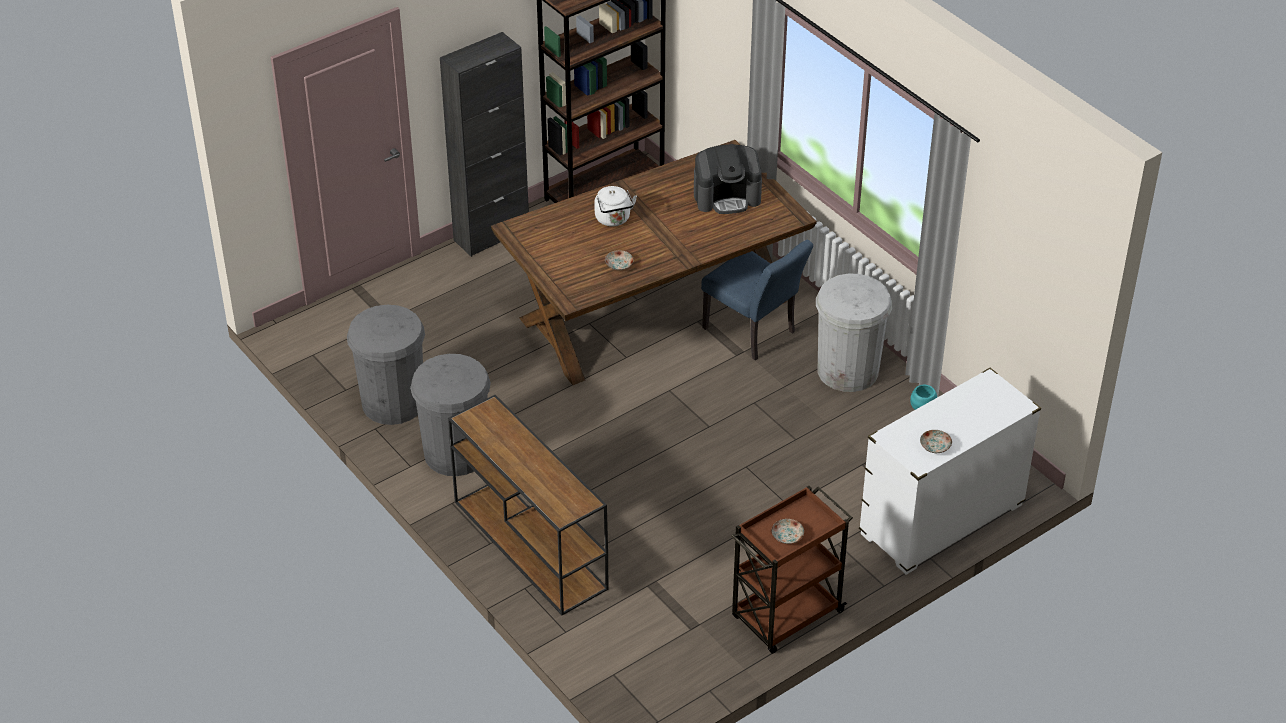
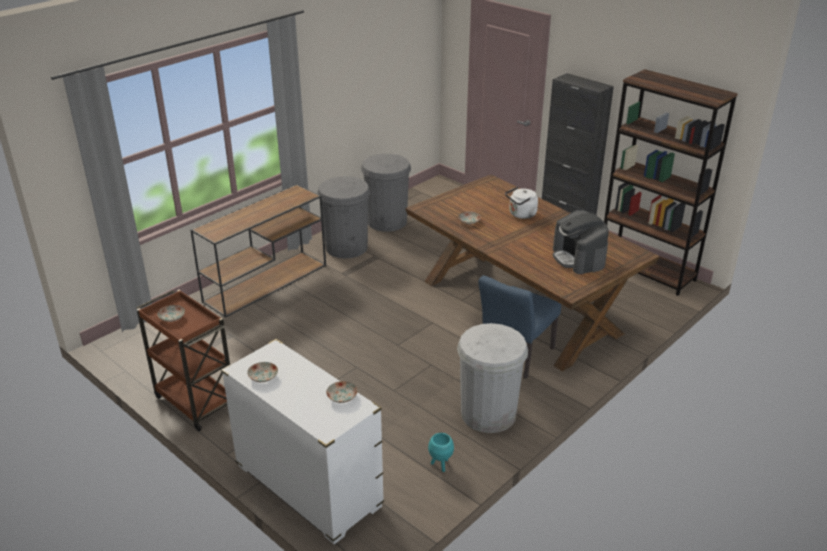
camera: 80 degrees right, 10 degrees down
(973, 392) = (342, 397): none -> plate

